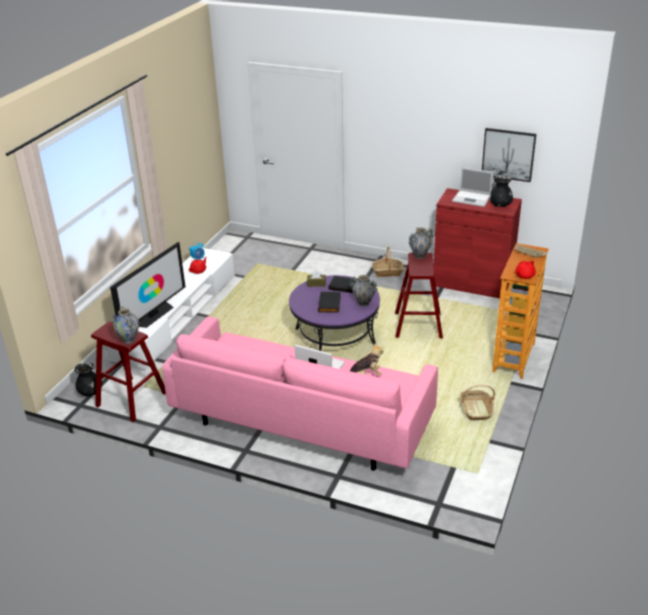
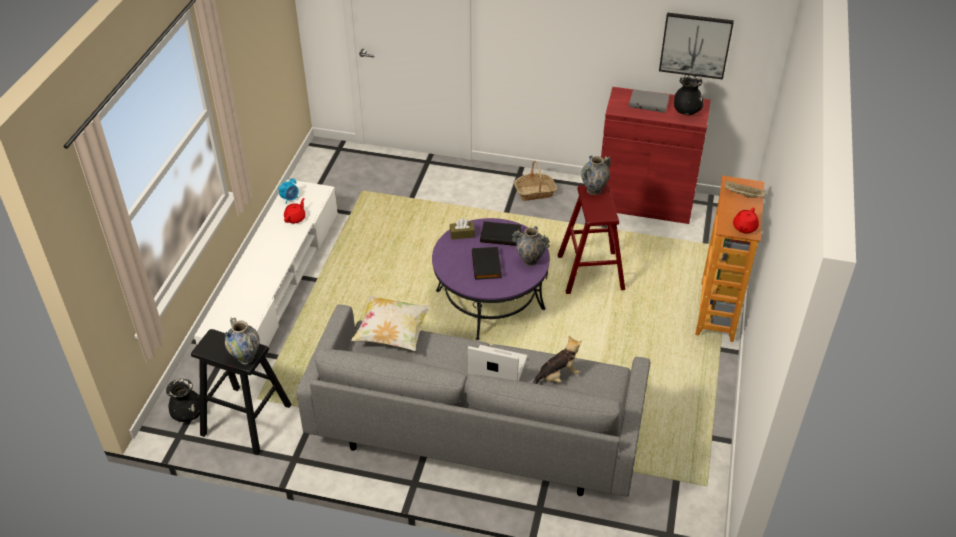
camera: 10 degrees left, 10 degrees up
(132, 399) = (246, 420): red stool -> black stool
(153, 315) = (252, 295): television -> none
(246, 341) = (392, 334): none -> pillow
(302, 420) = (476, 430): pink sofa -> grey sofa
(472, 198) = (649, 102): laptop -> grey book
(476, 410) = (686, 394): basket -> none

